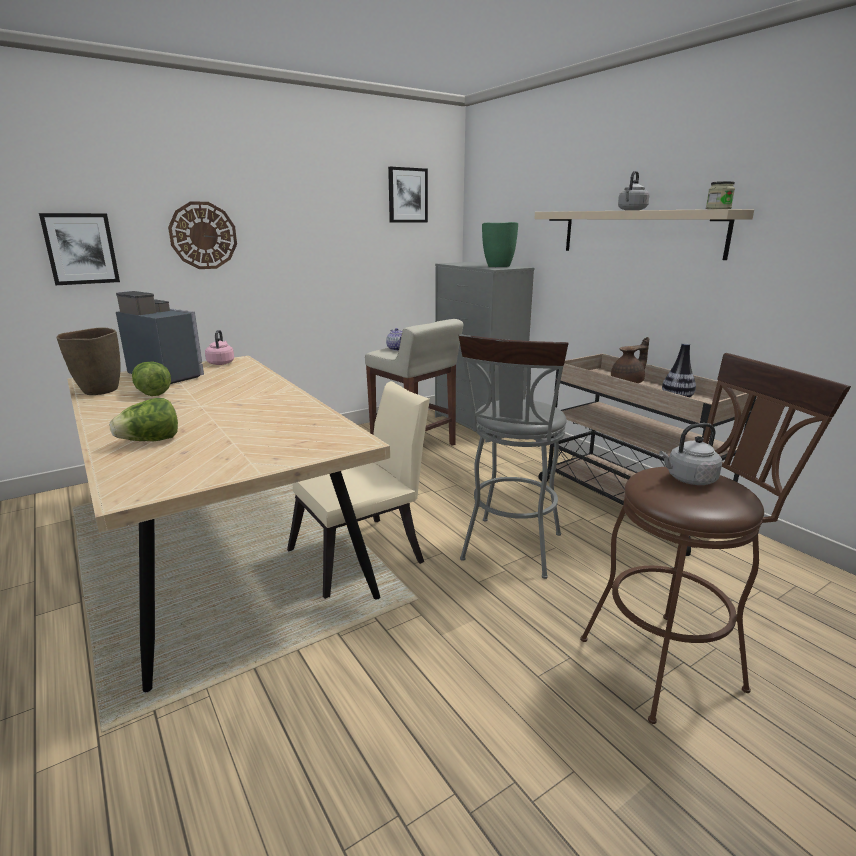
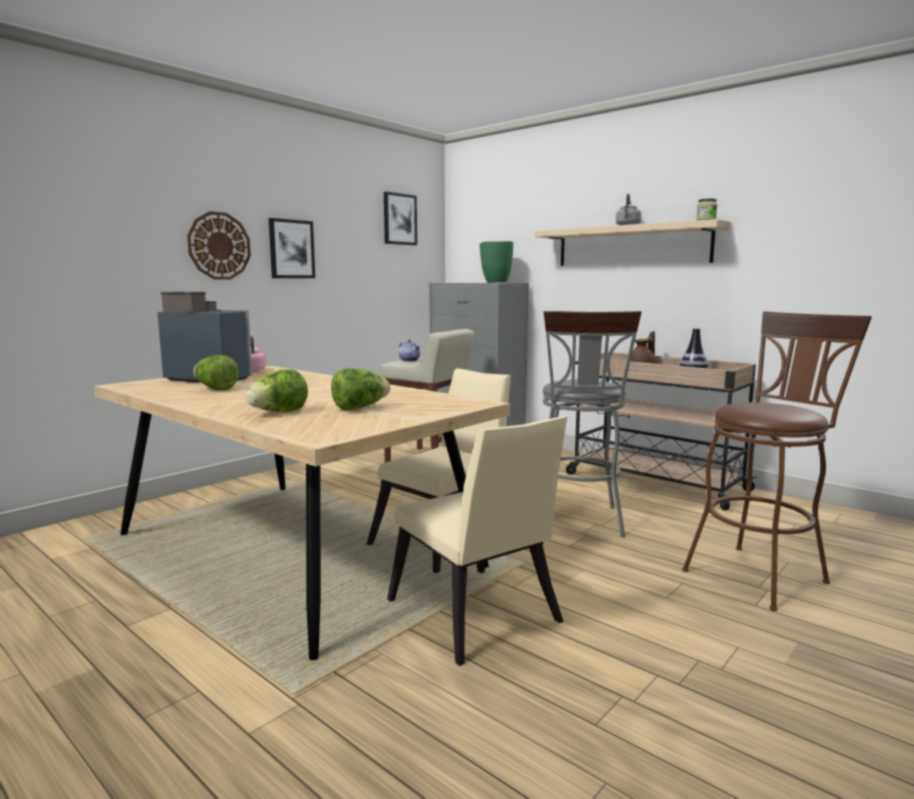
camera: 15 degrees left, 10 degrees down
(81, 249) = (99, 252): picture -> picture (291, 249)
(100, 391) = (154, 390): brown vase -> none
(231, 441) = (359, 408): none -> lettuce
(324, 667) = (476, 618): none -> beige chair
(688, 479) = (763, 405): grey kettle -> none

